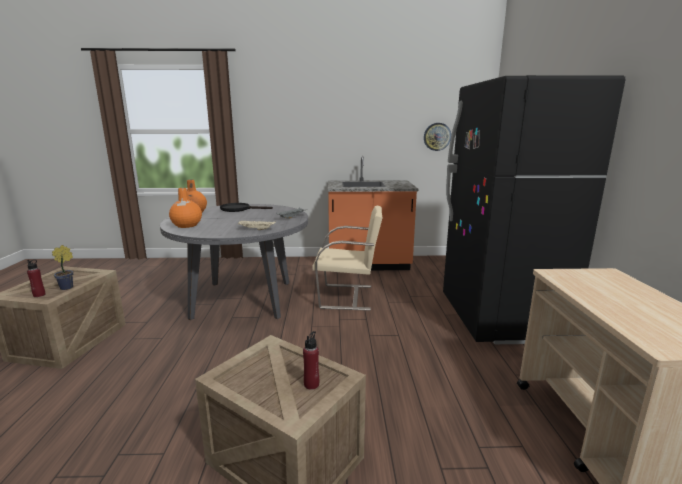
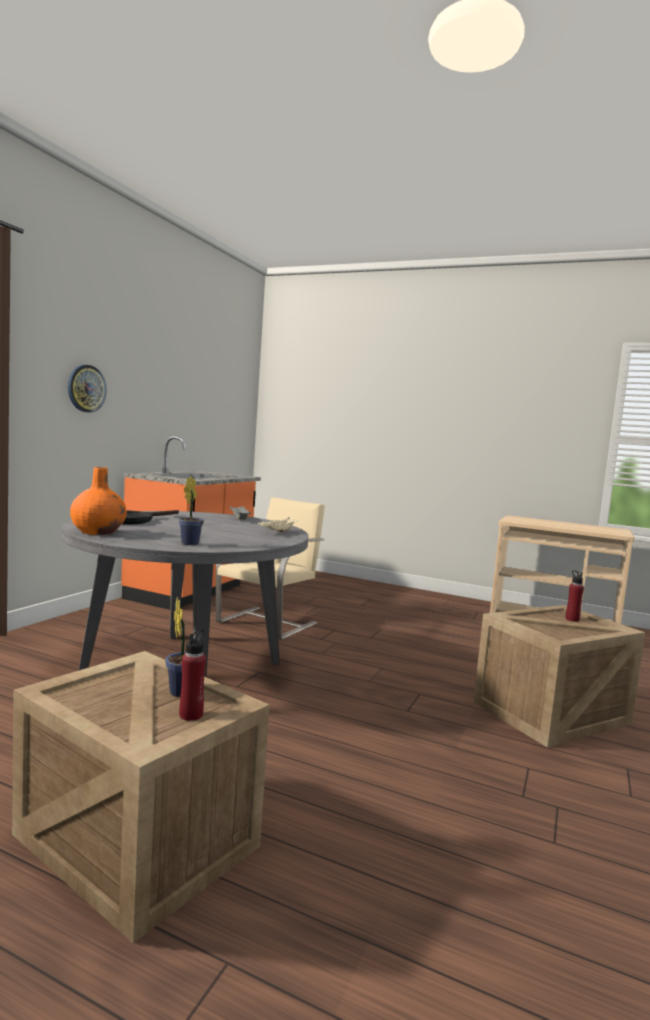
camera: 65 degrees left, 10 degrees down
(186, 225) = (191, 543): orange vase -> potted plant
(437, 136) = (222, 416): wall clock -> wall clock (86, 388)
(499, 318) = (388, 595): black fridge -> none

